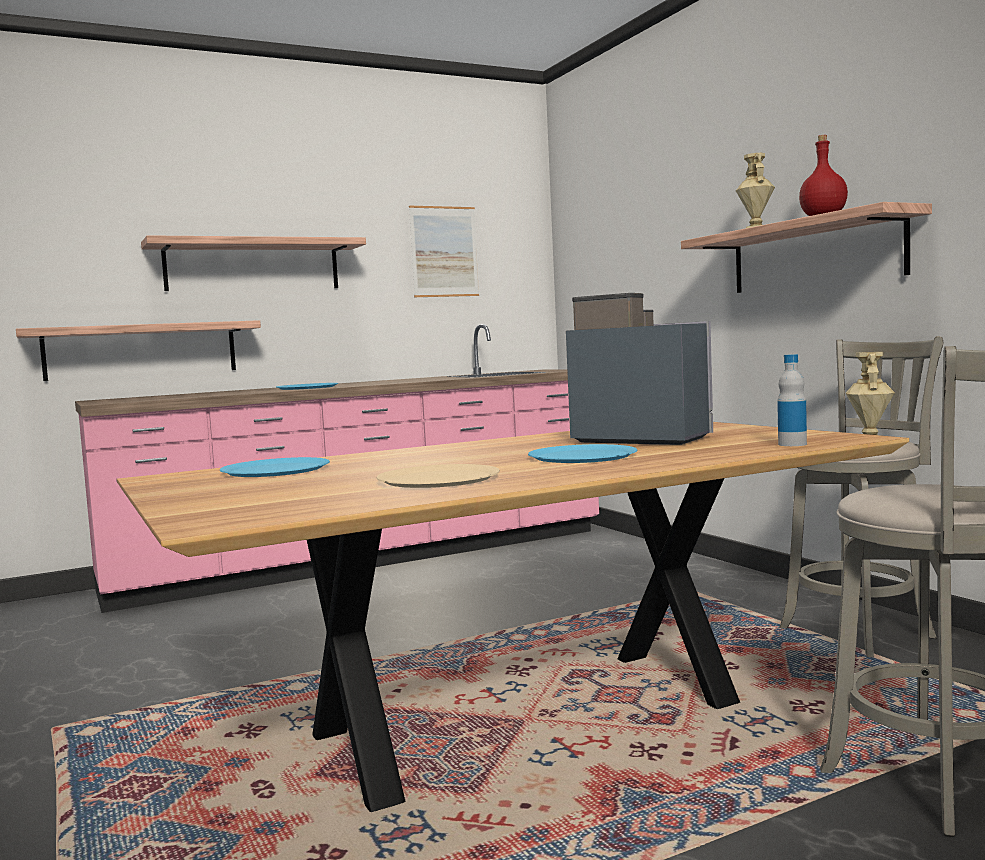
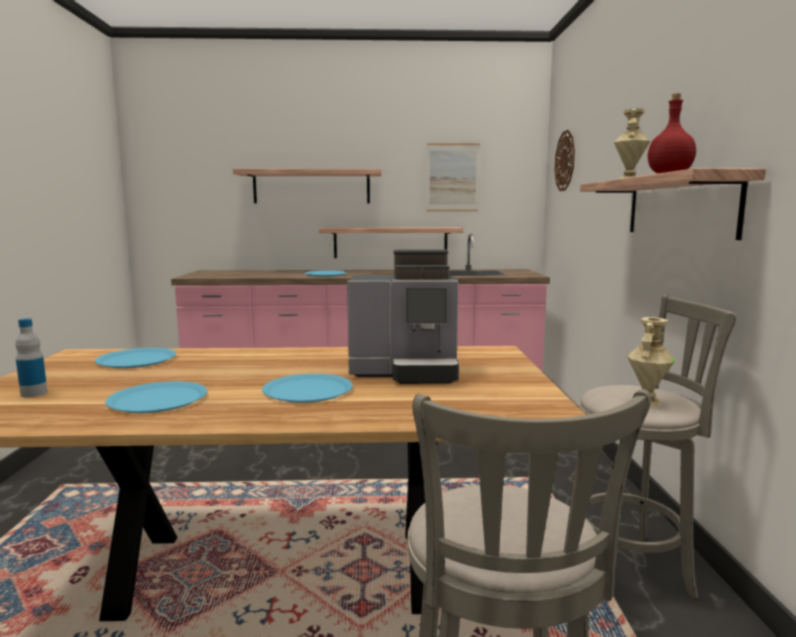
camera: 25 degrees right, 5 degrees up
(141, 350) = (239, 241): shelf -> shelf (390, 242)
(438, 479) = (158, 399): beige plate -> blue plate
(596, 226) = (565, 161): none -> wall clock
(639, 439) = (407, 372): coffee machine -> coffee machine turned 120 degrees clockwise
(792, 444) = (478, 413): bottle -> bottle (34, 393)

